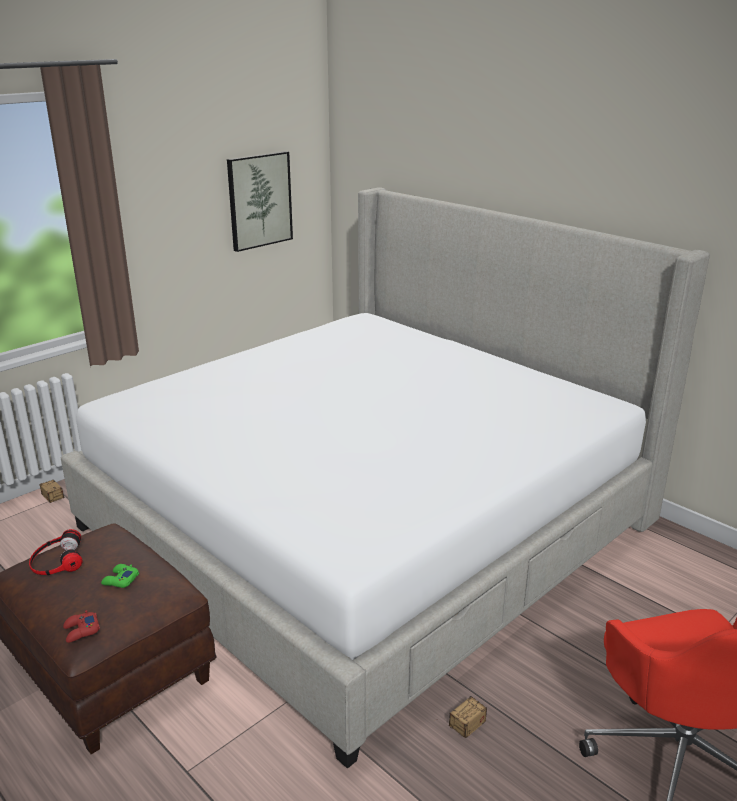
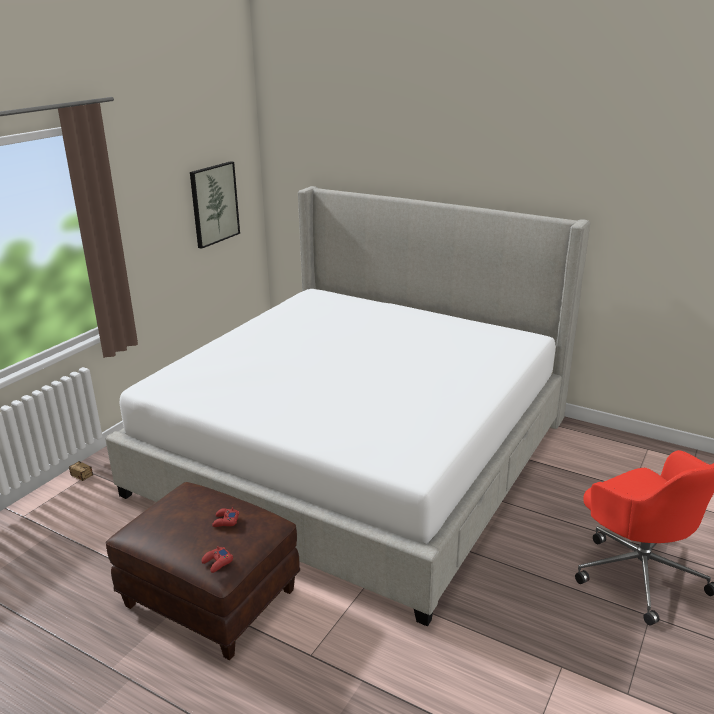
camera: 15 degrees left, 0 degrees up
(56, 560) = (163, 516): headphones -> none
(120, 580) = (225, 521): green game controller -> red game controller
(452, 736) = (488, 590): storage box -> none

